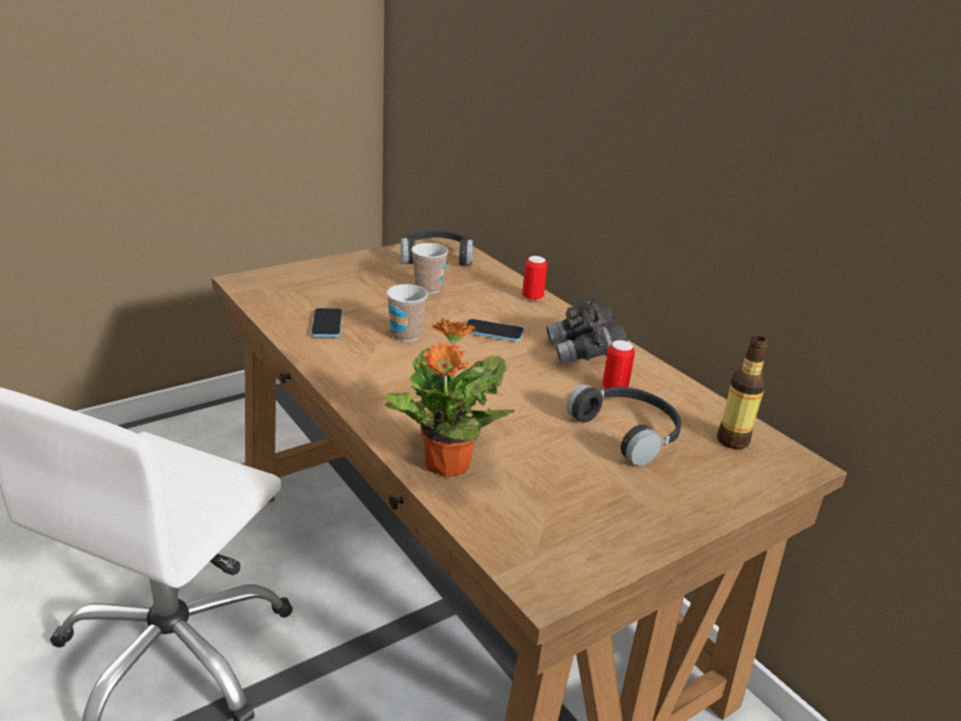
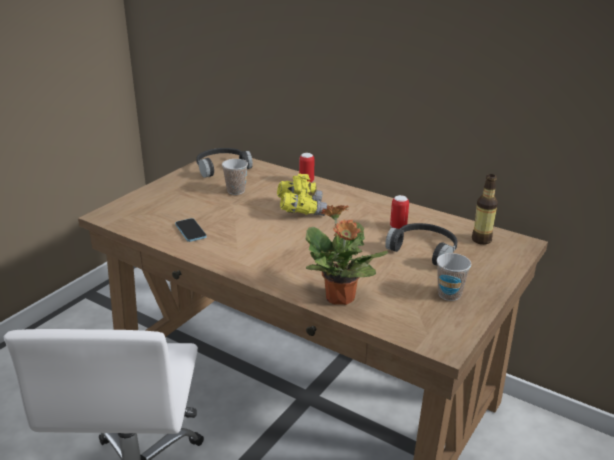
camera: 20 degrees left, 0 degrees up
(405, 335) = (248, 225): cup -> cup (449, 294)
(493, 332) = (301, 209): phone -> yellow binoculars
(584, 352) = (364, 209): grey binoculars -> none

